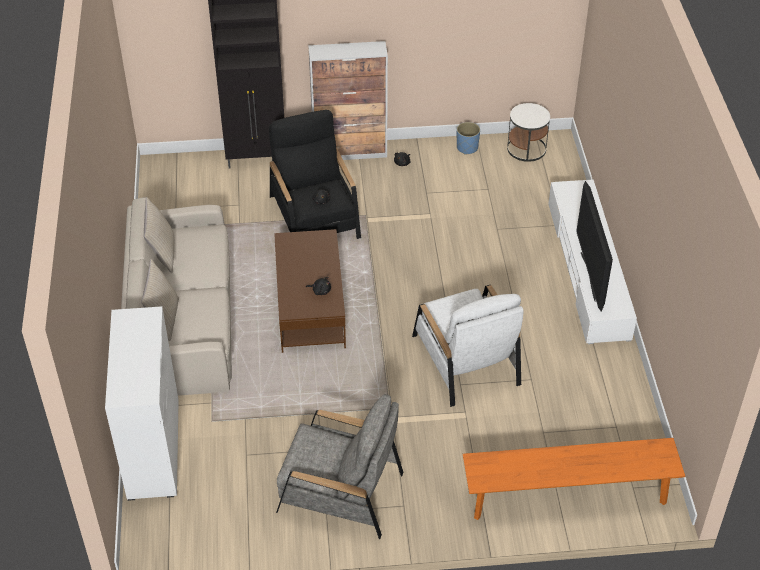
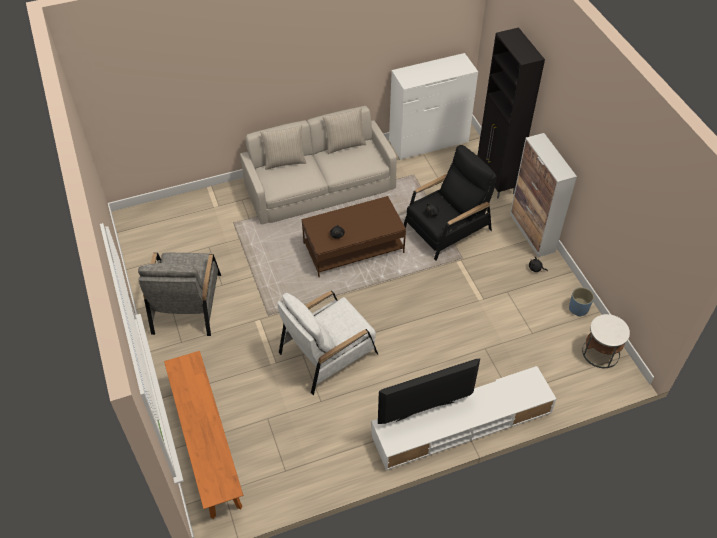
camera: 75 degrees right, 5 degrees up
(153, 449) = (204, 201): white dresser -> white dresser (428, 142)

